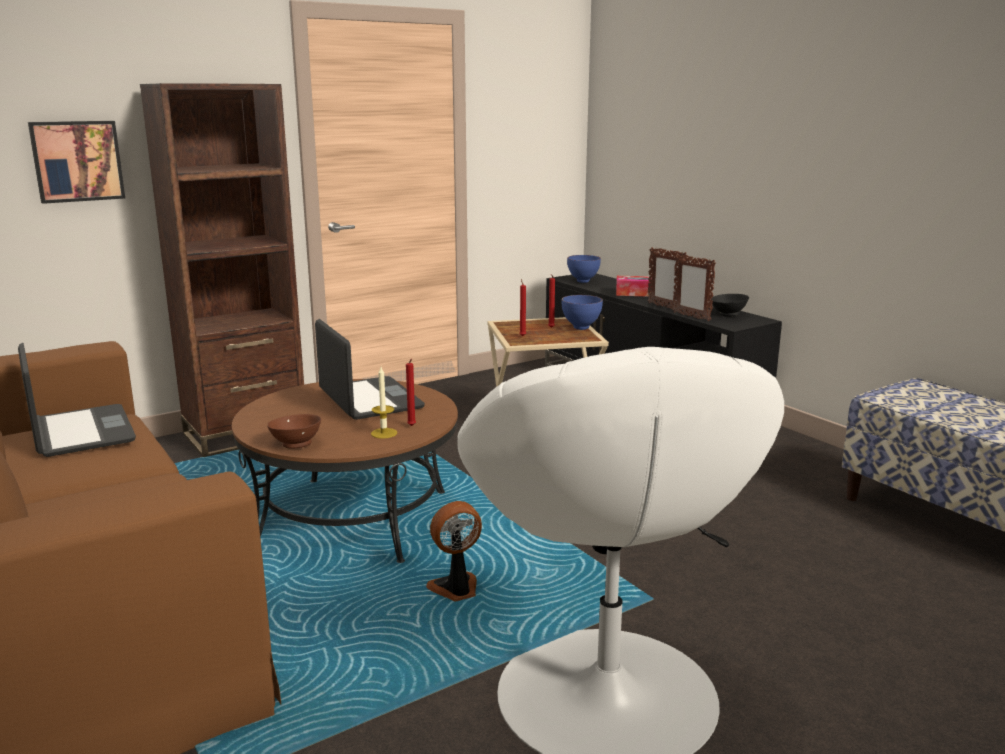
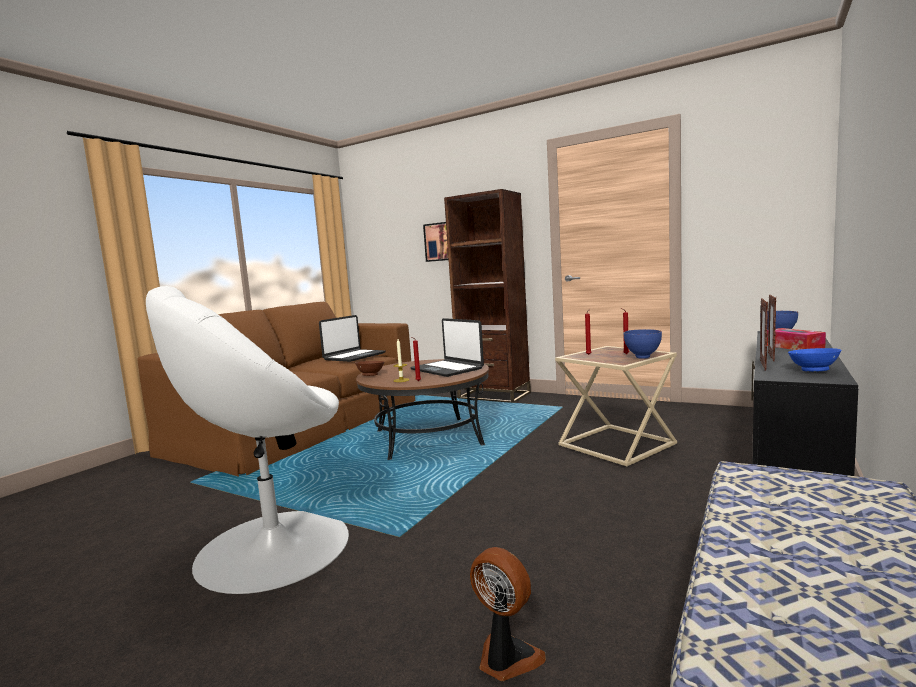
camera: 65 degrees right, 10 degrees down
(369, 400) = (447, 369): laptop -> laptop turned 105 degrees clockwise
(456, 589) = (370, 479): fan -> fan (506, 659)
(727, 314) = (813, 370): black bowl -> blue bowl

